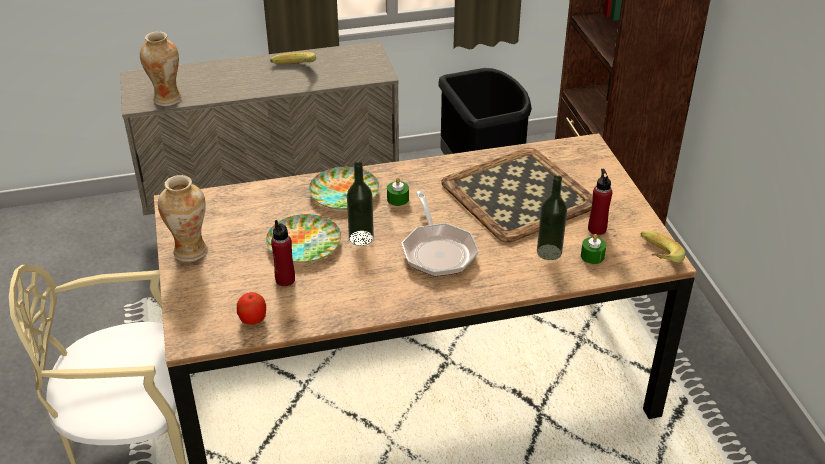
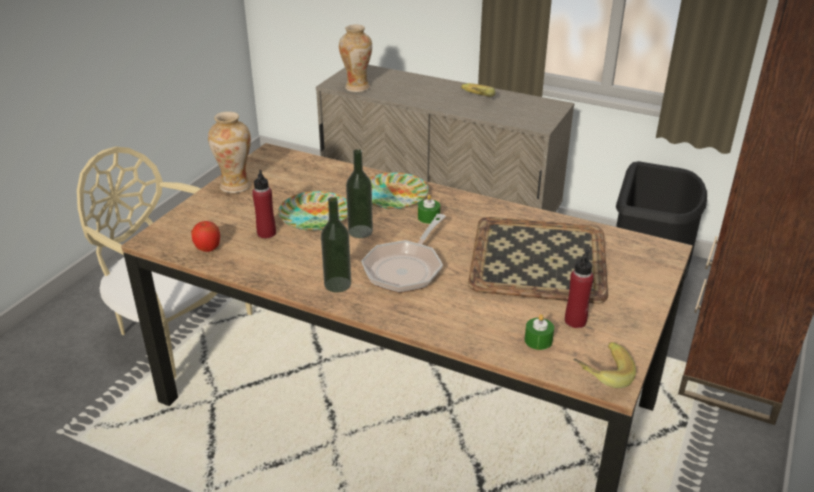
camera: 40 degrees right, 5 degrees down
(549, 252) = (501, 316): bottle -> bottle (337, 284)

